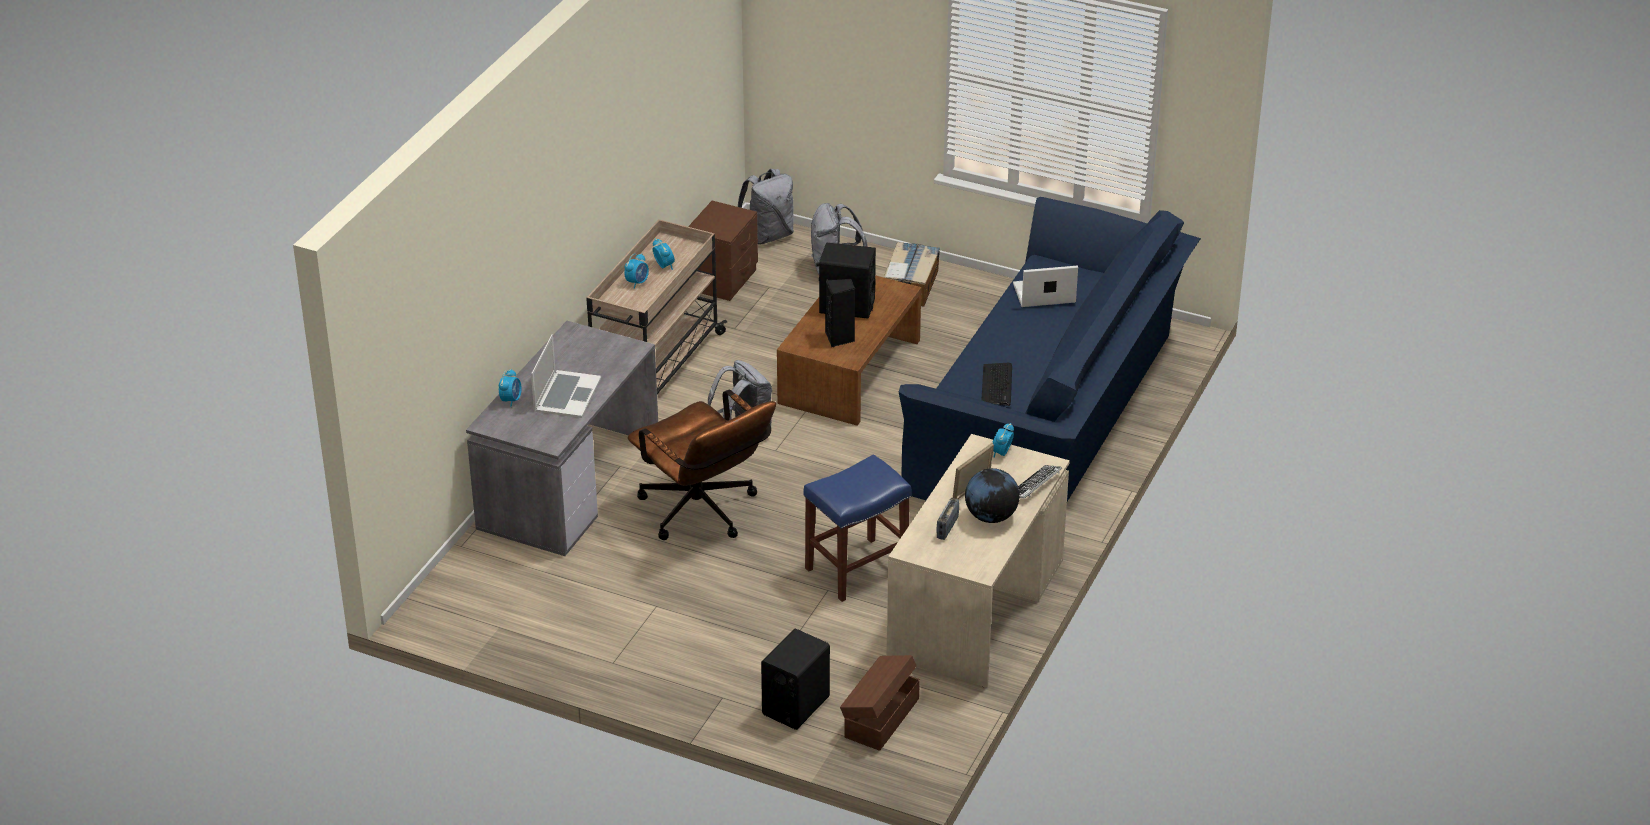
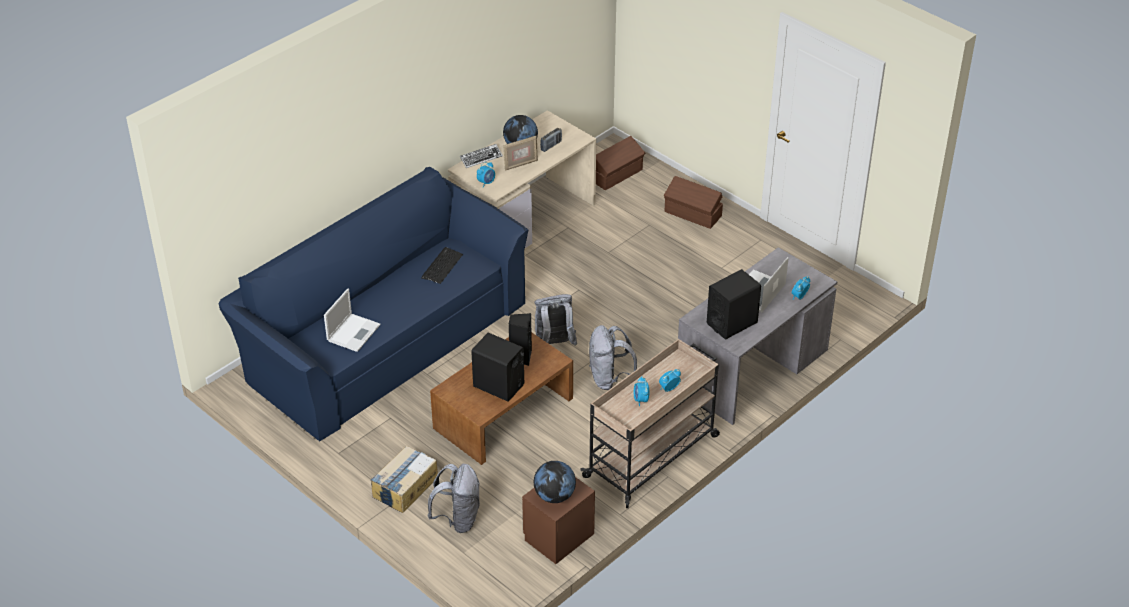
camera: 160 degrees left, 5 degrees up
(704, 514) = (665, 322): brown office chair -> none
(723, 217) = (554, 496): none -> globe
(730, 679) = (693, 214): none -> brown storage box
(768, 235) = (493, 580): grey backpack -> grey backpack (554, 344)
(795, 706) = (661, 191): black speaker -> black speaker (732, 323)
(857, 568) = (582, 261): blue stool -> none
(1042, 294) = (354, 332): laptop -> laptop turned 75 degrees counterclockwise

